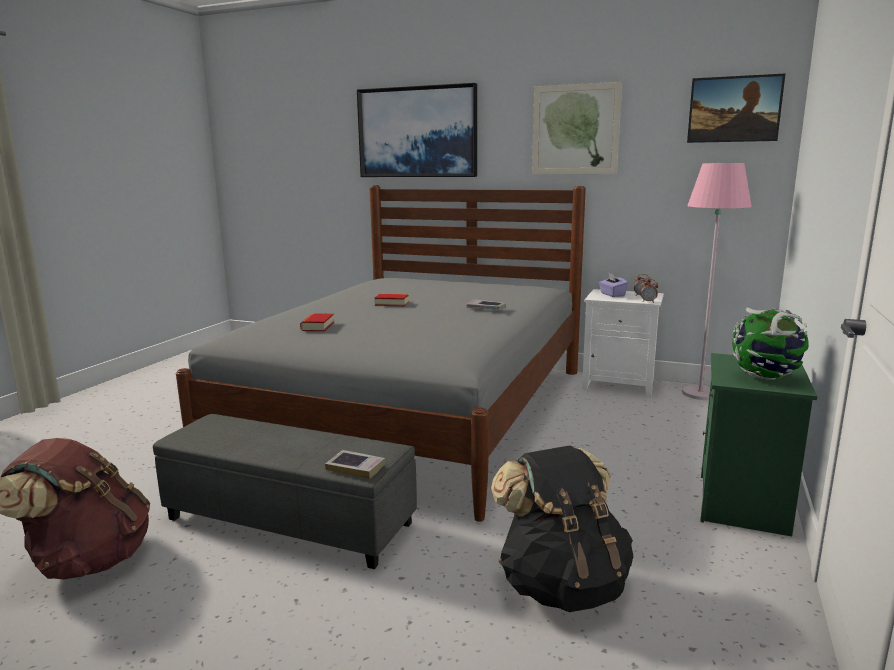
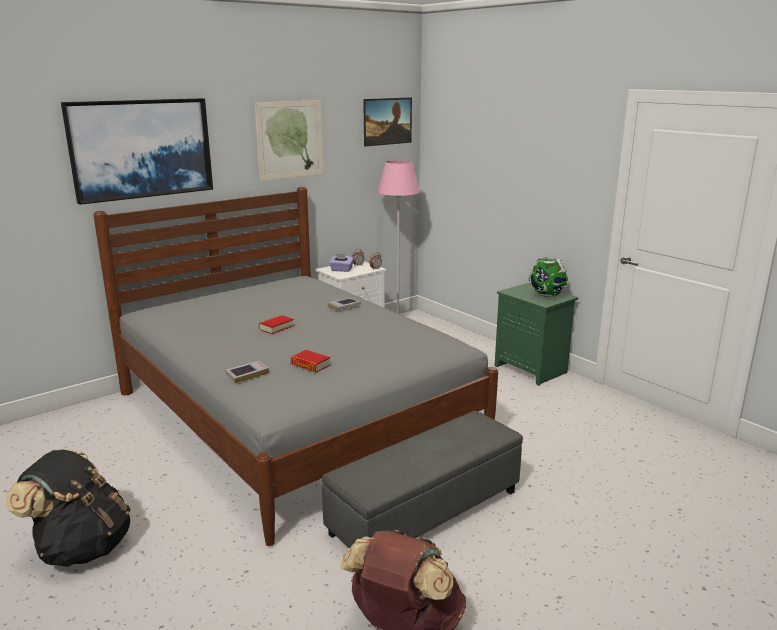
camera: 60 degrees left, 5 degrees up
(356, 468) = (496, 434): book -> book (247, 374)
(562, 585) = (568, 440): black backpack -> black backpack (82, 547)

